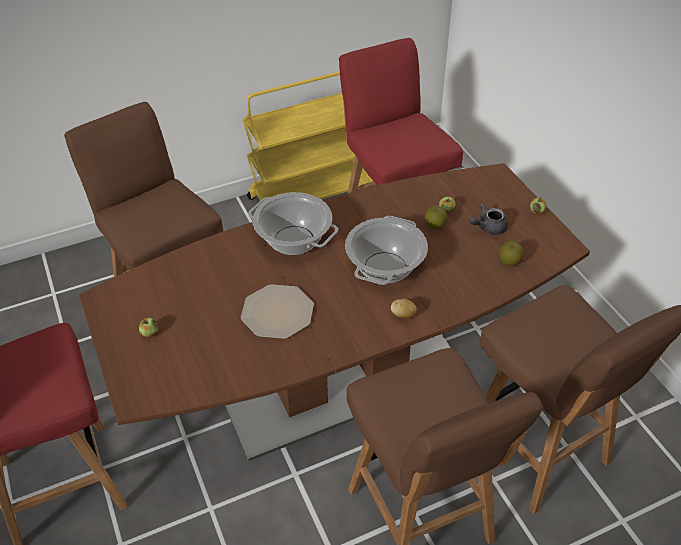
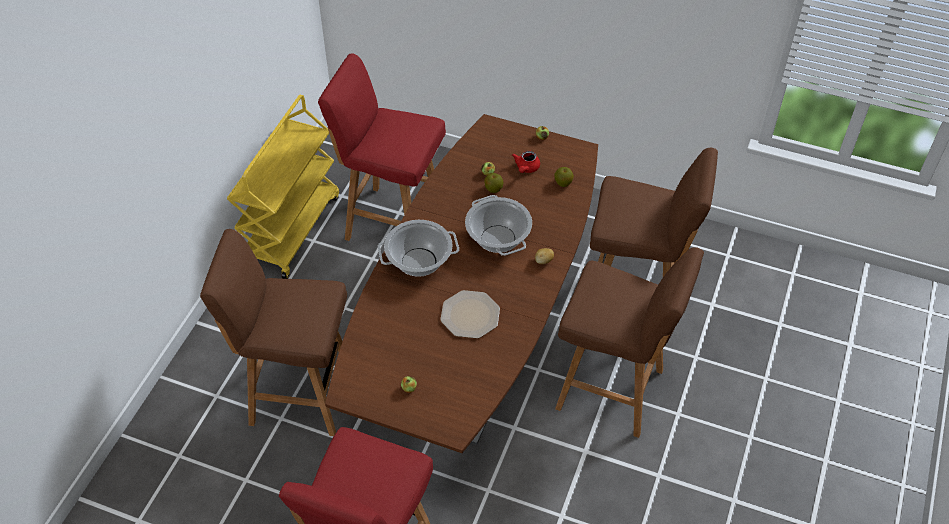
camera: 45 degrees left, 5 degrees up
(488, 227) = (526, 168): grey teapot -> red teapot

